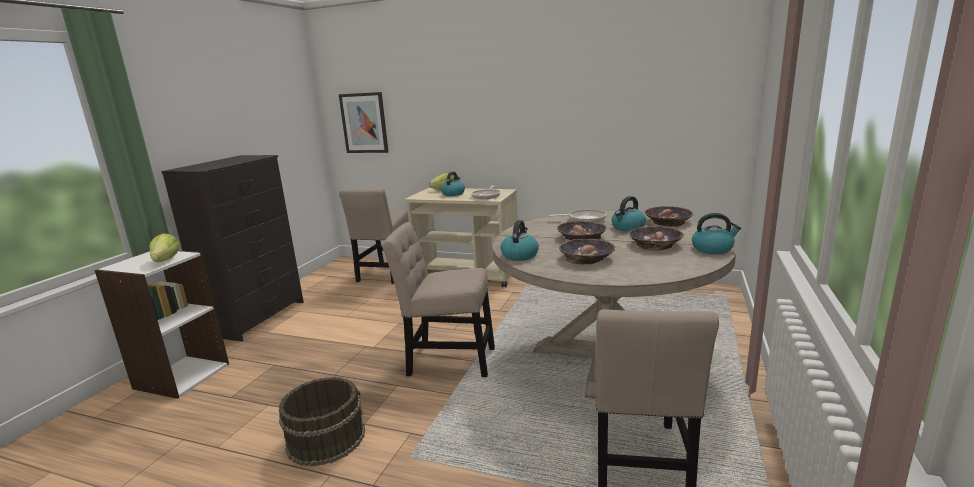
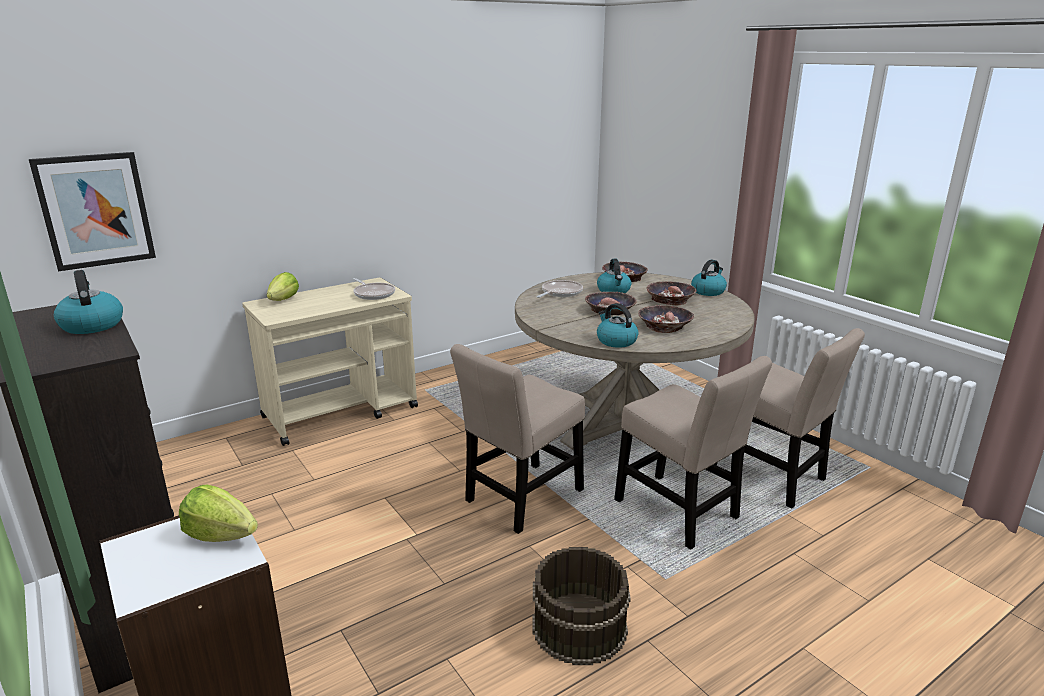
camera: 55 degrees left, 5 degrees up
(385, 274) = (214, 459): beige chair -> beige chair (680, 512)
(453, 194) = (317, 301): kettle -> kettle (91, 325)

